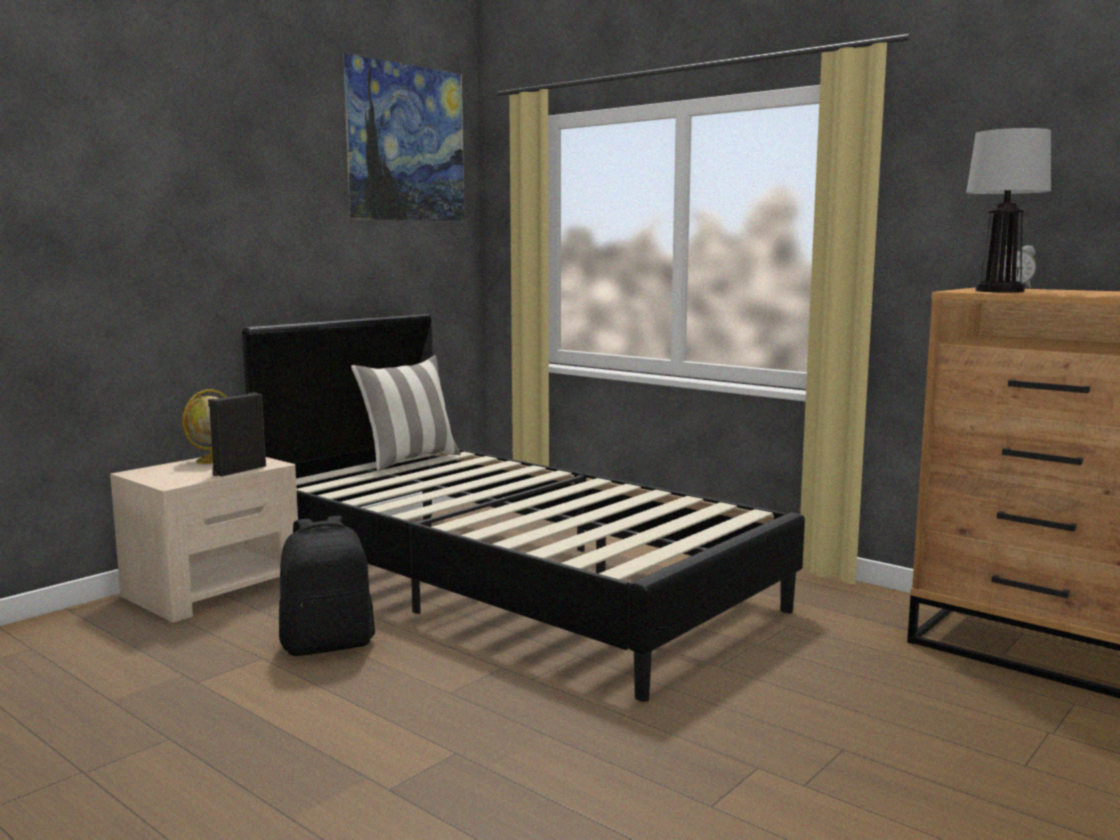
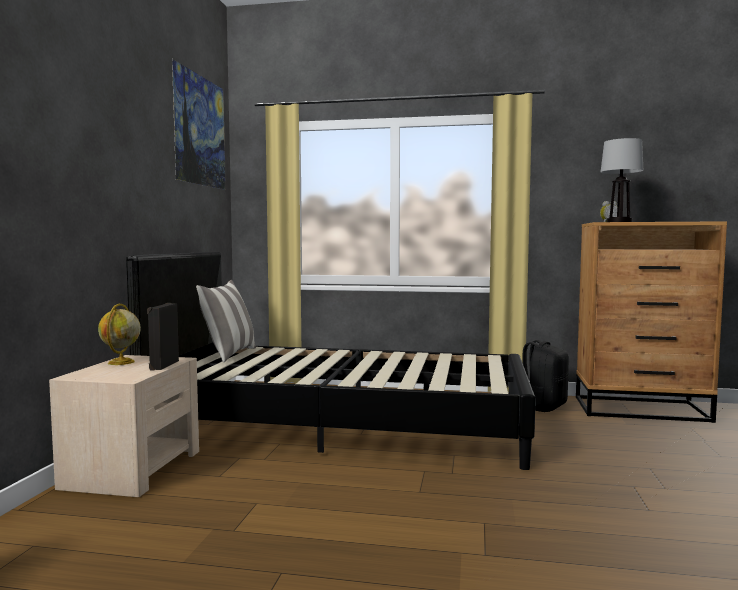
camera: 30 degrees left, 5 degrees down
(328, 644) = (290, 484): black backpack -> black backpack (544, 407)

